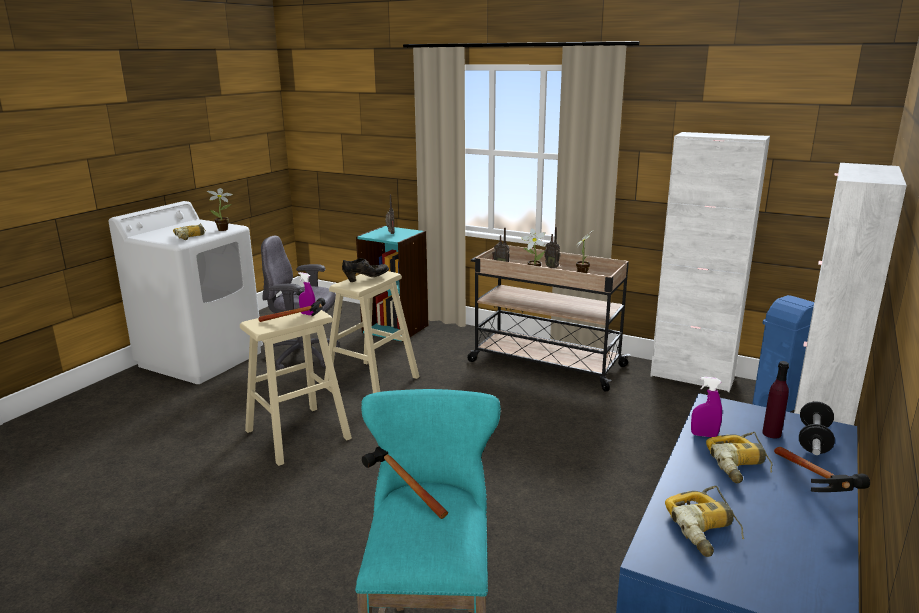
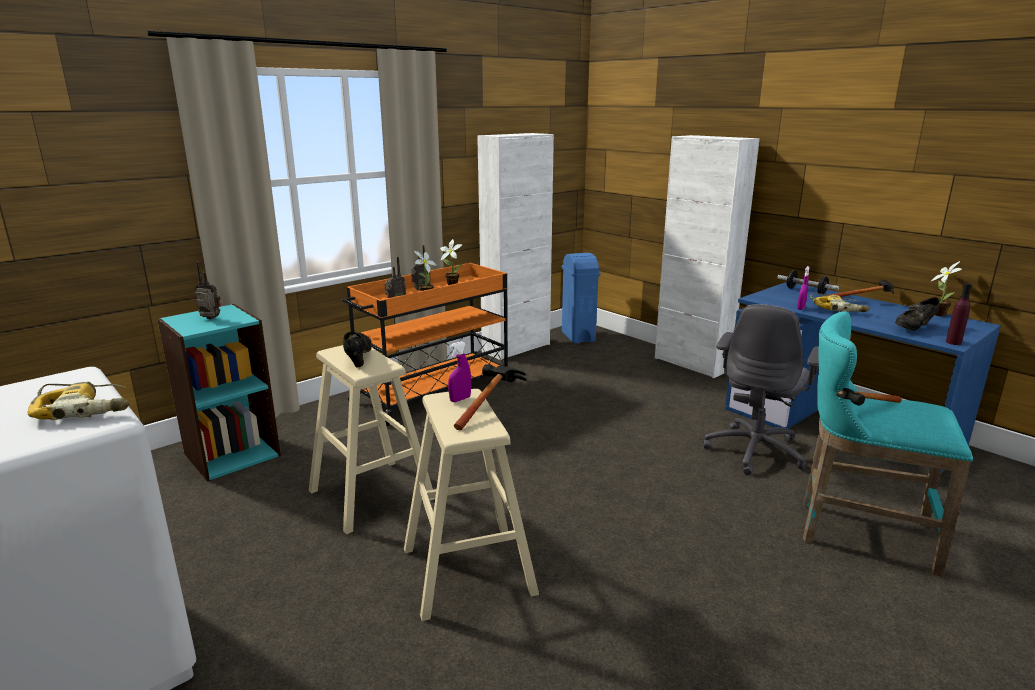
camera: 70 degrees left, 0 degrees up
(224, 229) = (89, 381): potted plant -> potted plant (938, 314)
(304, 357) = (225, 541): grey office chair -> grey office chair (755, 451)
(544, 363) = (433, 392): beige cart -> orange cart
(706, 528) = (914, 328): power drill -> black shoe
(771, 433) = (798, 296): purple bottle -> purple bottle (953, 342)

